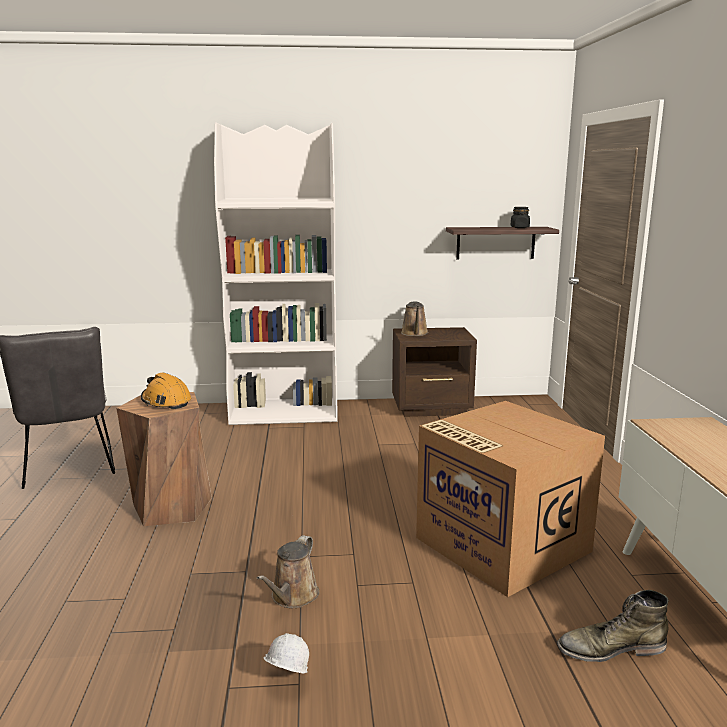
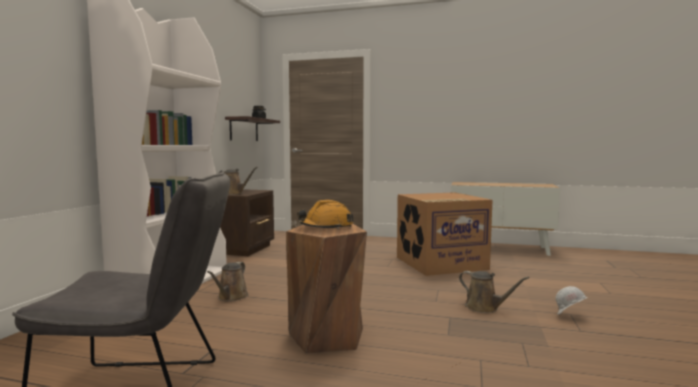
camera: 70 degrees left, 10 degrees down
(258, 444) = (231, 297): none -> brown watering can
(610, 648) = (529, 263): green boot -> none

